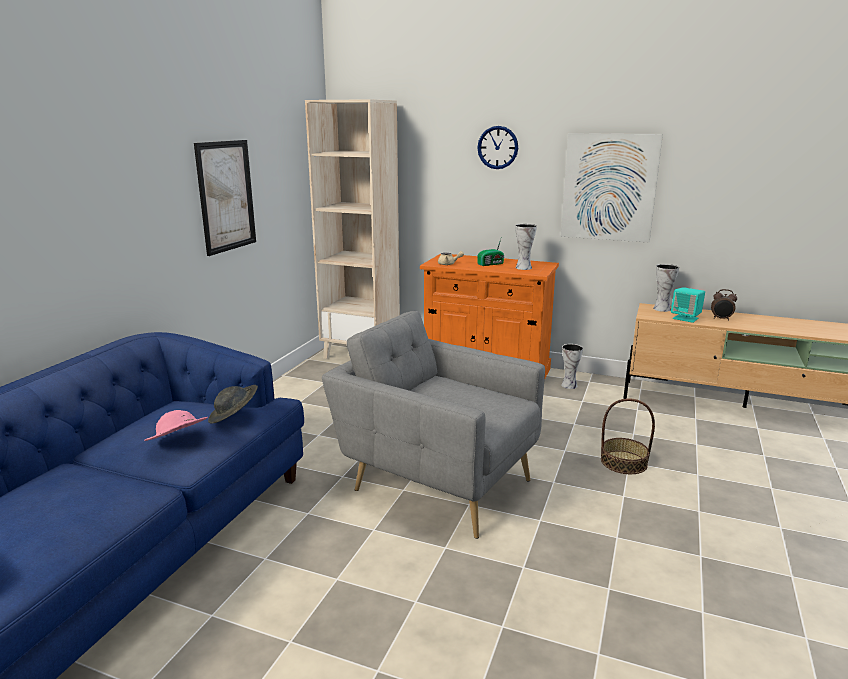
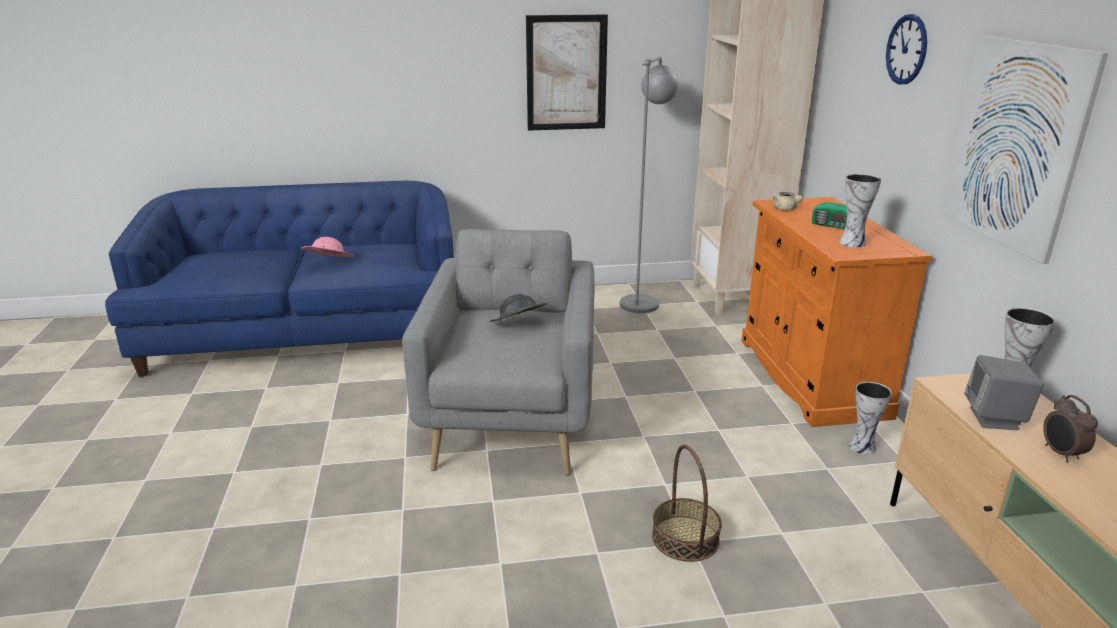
camera: 60 degrees right, 5 degrees up
(234, 417) = (383, 265): grey hat -> grey hat (518, 326)
(318, 379) = (643, 299): none -> grey floor lamp
(686, 318) = (994, 419): turquoise speaker -> grey speaker

